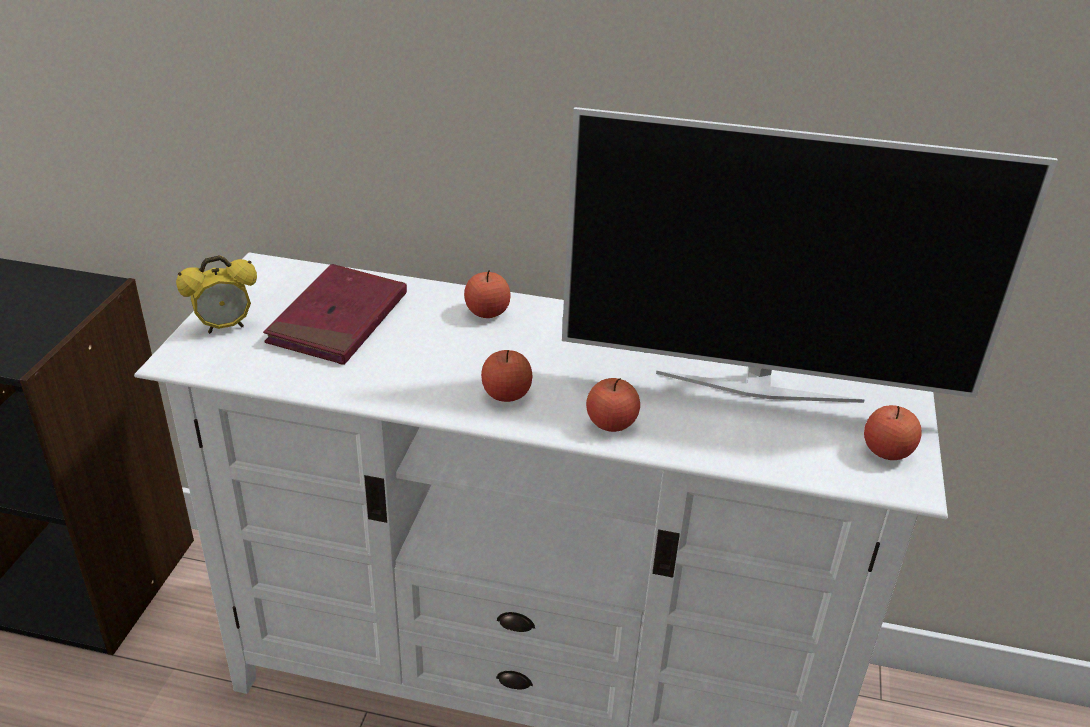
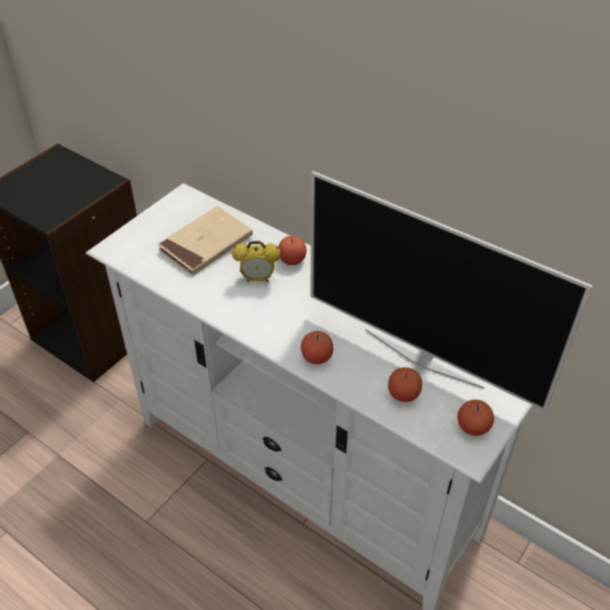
camera: 25 degrees right, 10 degrees up
(225, 327) = (144, 233): alarm clock -> alarm clock (257, 279)
(338, 320) = (206, 244): red book -> beige book
(506, 394) = (269, 320): apple -> apple (403, 394)

